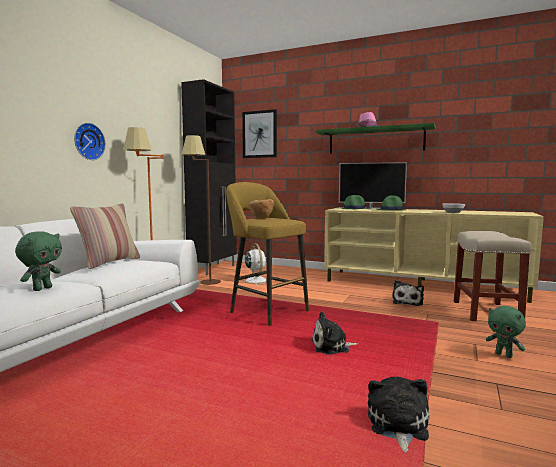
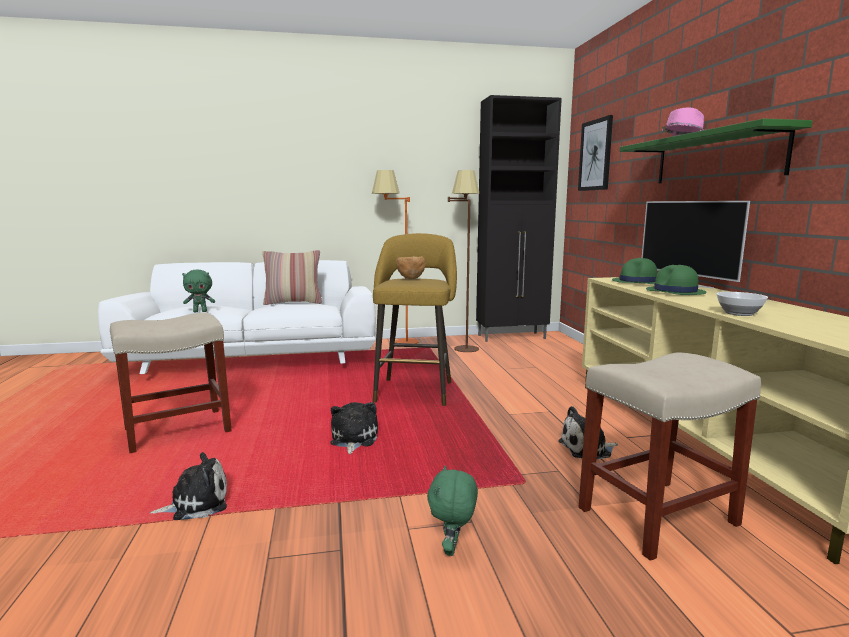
camera: 55 degrees right, 5 degrees up
(88, 141) = (343, 188): wall clock -> none
(206, 416) = (176, 431): none -> beige stool
(255, 280) = (510, 360): white fan -> none
(332, 347) = (353, 440): plush toy -> plush toy turned 45 degrees clockwise

